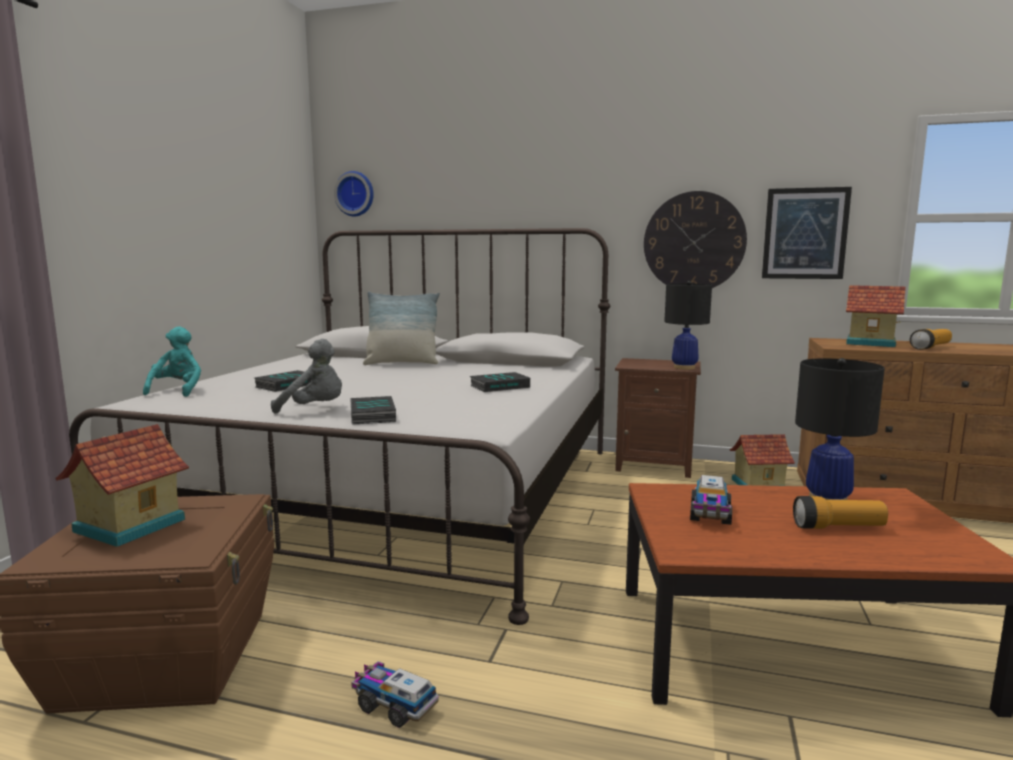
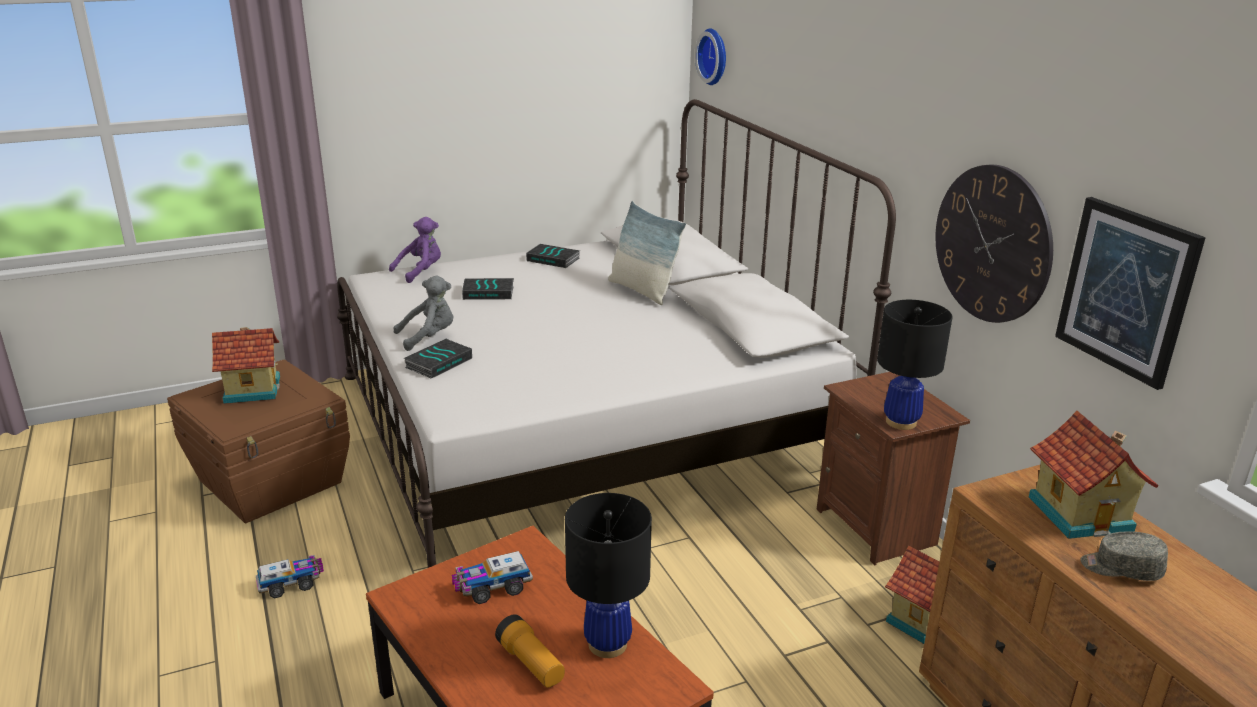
camera: 50 degrees right, 15 degrees up
(178, 391) = (420, 272): turquoise plush toy -> purple plush toy
(315, 409) = (429, 337): grey plush toy -> grey plush toy turned 90 degrees counterclockwise
(393, 705) = (291, 584): toy truck -> toy truck turned 75 degrees clockwise
(500, 386) = (613, 367): book -> book (554, 259)
(931, 347) = (1121, 568): flashlight -> grey cap

